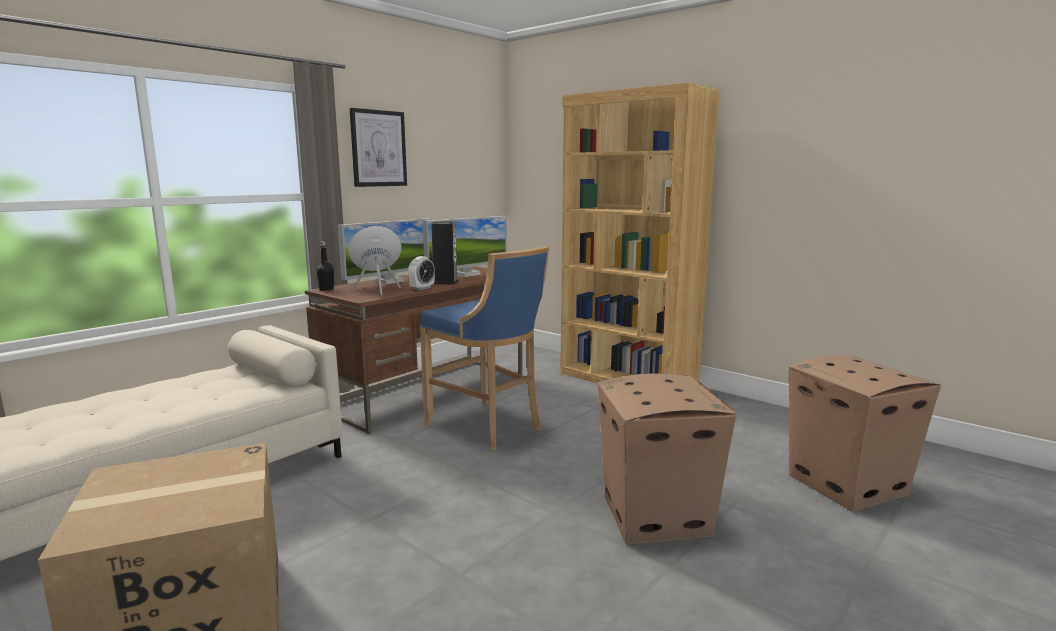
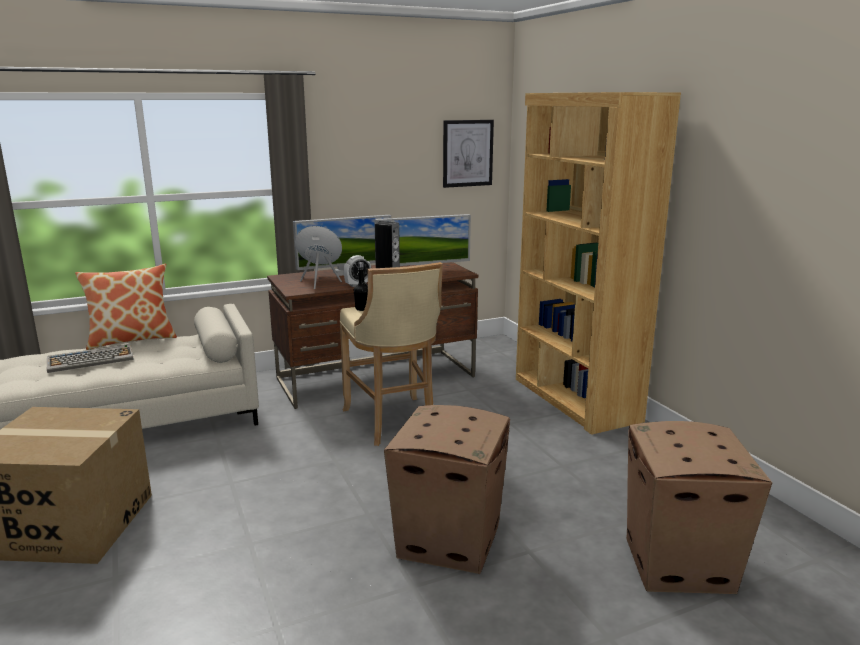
camera: 25 degrees right, 5 degrees up
(113, 408) = (91, 360): none -> keyboard
(146, 381) = (132, 339): none -> pillow
(326, 289) = (283, 277): black bottle -> black bottle (362, 309)
(378, 148) = (354, 144): picture -> picture (467, 153)
(488, 427) = (393, 423): blue stool -> beige stool

